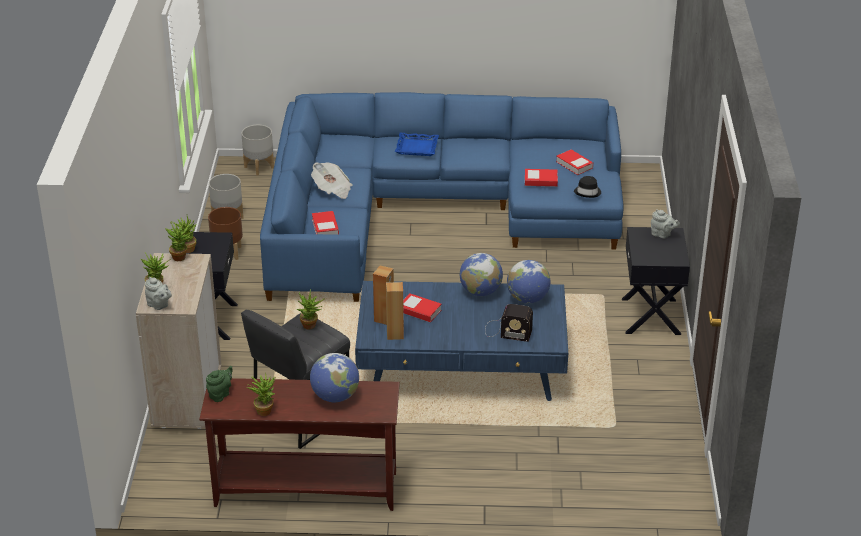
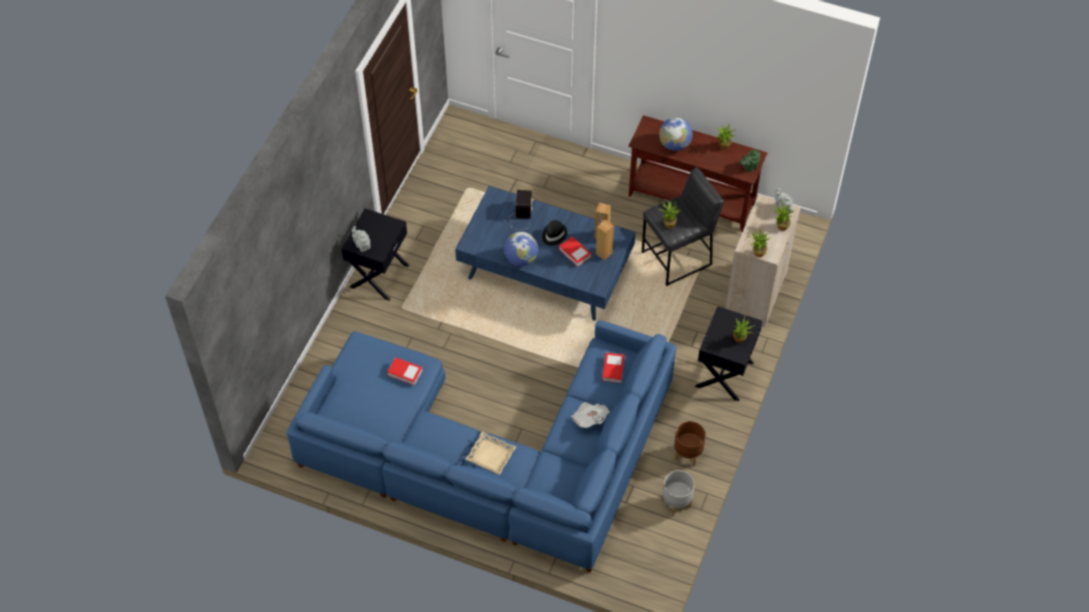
camera: 160 degrees left, 20 degrees up
(259, 167) = (626, 576): grey planter -> none
(417, 147) = (490, 455): blue tray -> beige tray
(506, 331) = (521, 216): radio -> radio turned 60 degrees clockwise
(527, 299) = (490, 241): globe -> none
(574, 165) = (364, 384): book -> none
(588, 192) = (373, 349): black hat -> black hat (553, 235)

